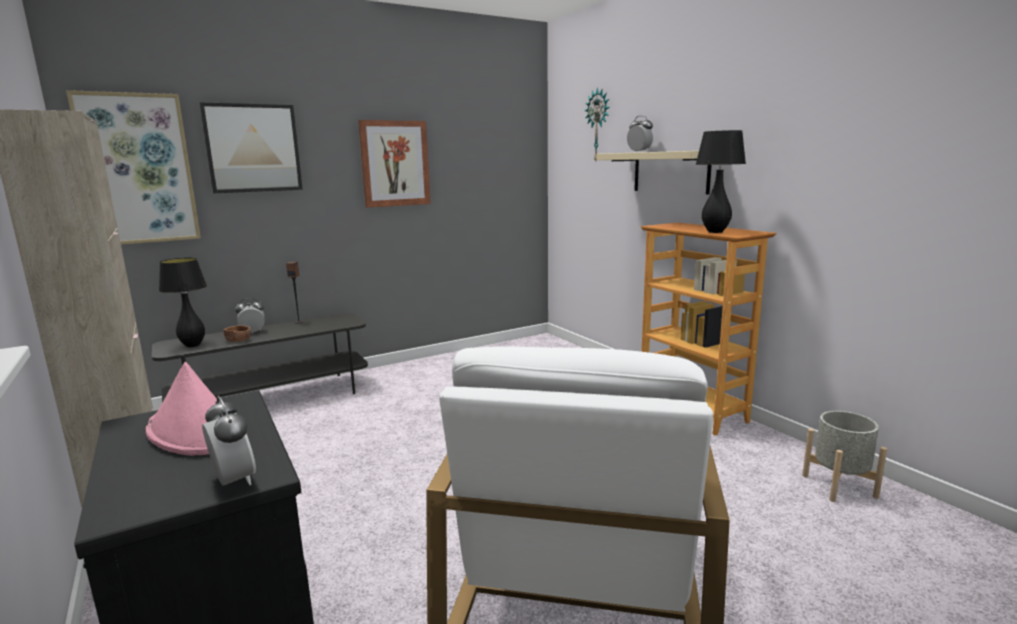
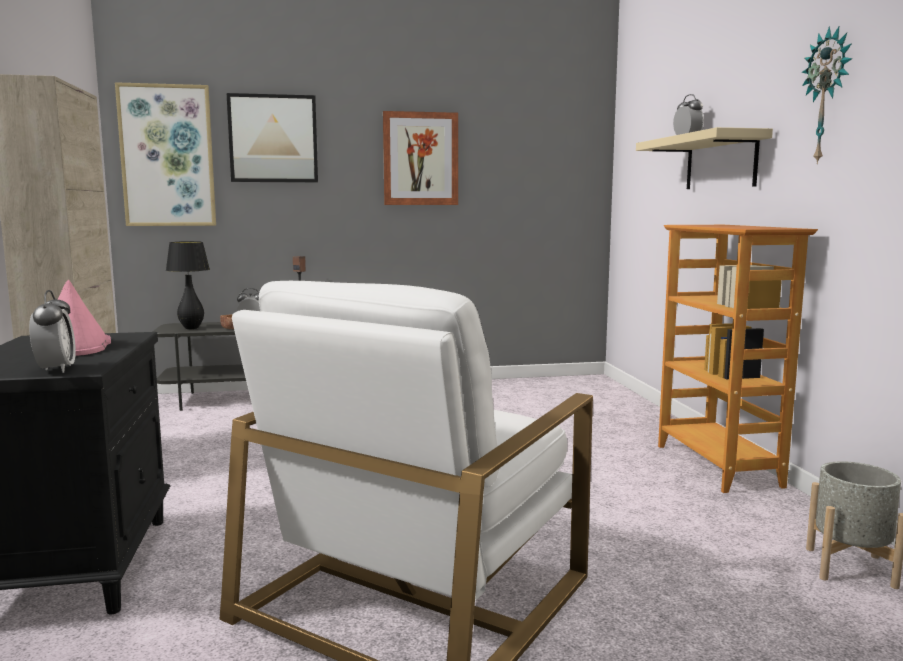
camera: 20 degrees right, 5 degrees down
(599, 125) = (658, 113): wall clock -> wall clock (828, 96)
(715, 232) = (737, 227): black table lamp -> none

